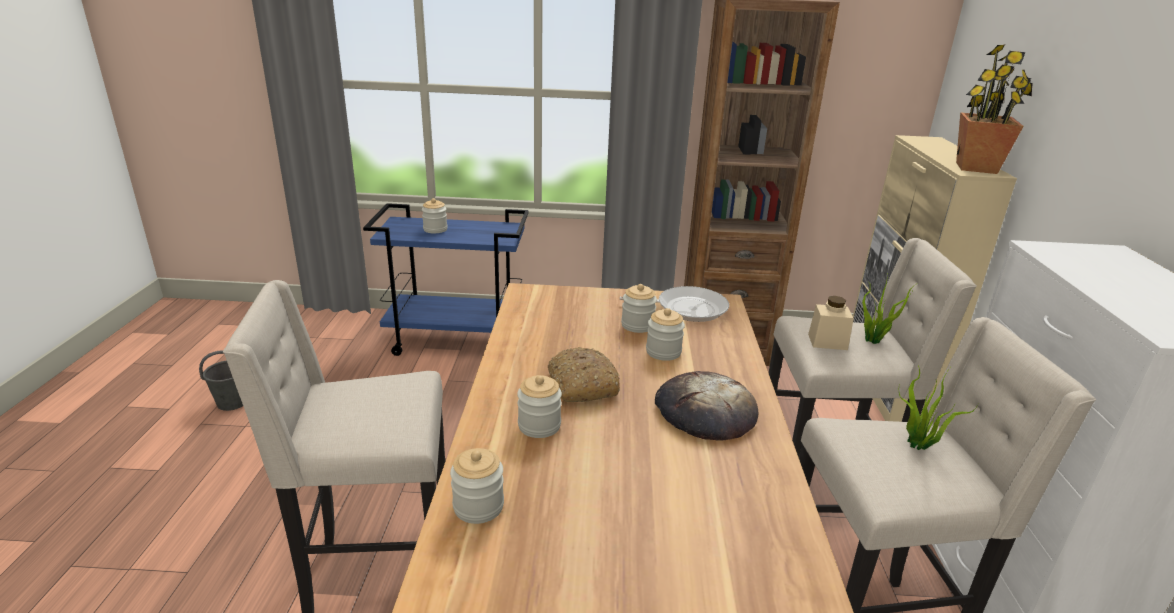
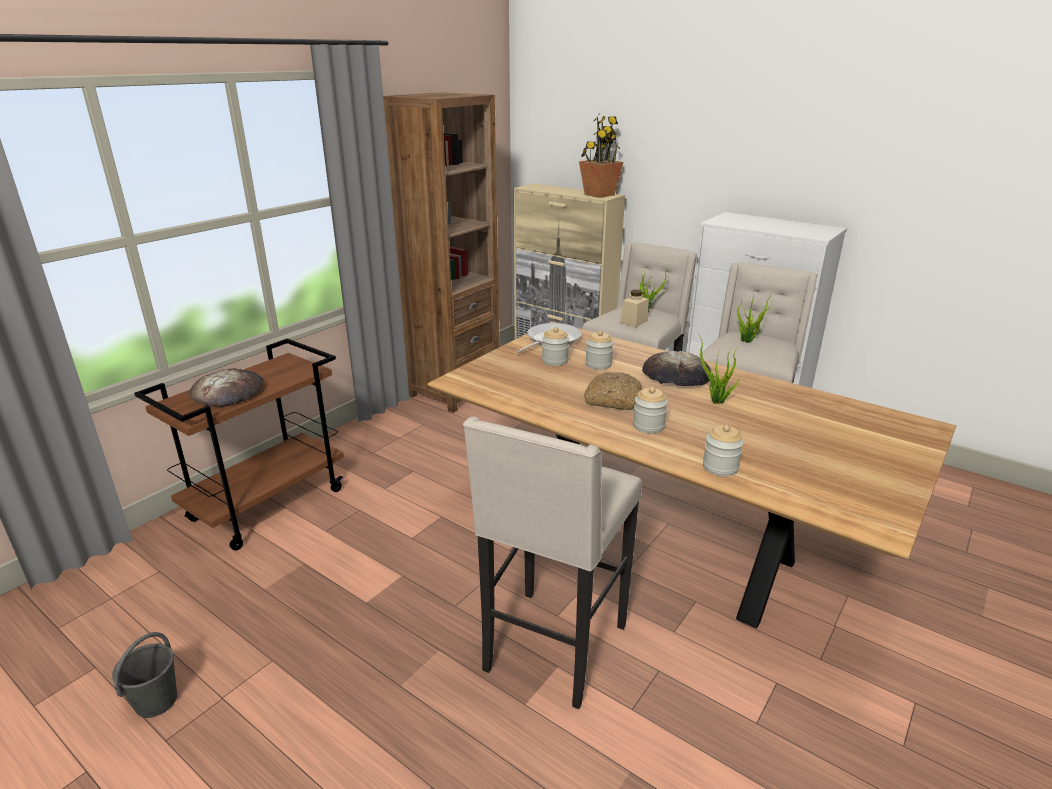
camera: 55 degrees left, 0 degrees up
(435, 229) = (228, 392): jar -> bread
(458, 341) = (268, 504): blue cart -> brown cart
(663, 461) = (715, 402): none -> potted plant

